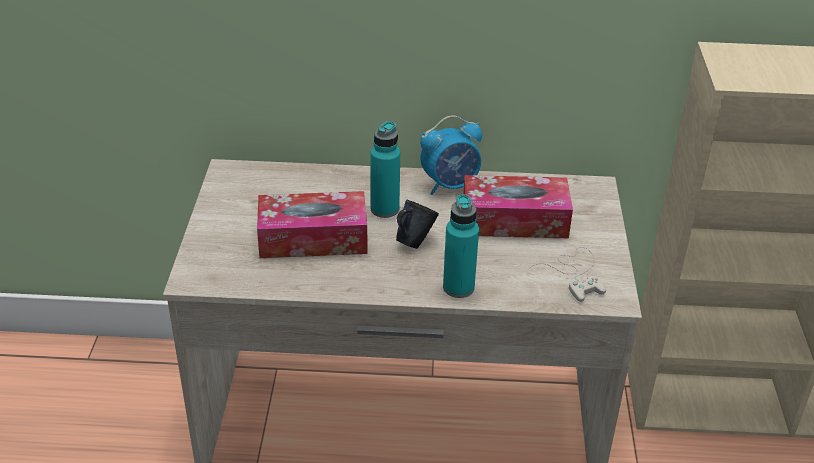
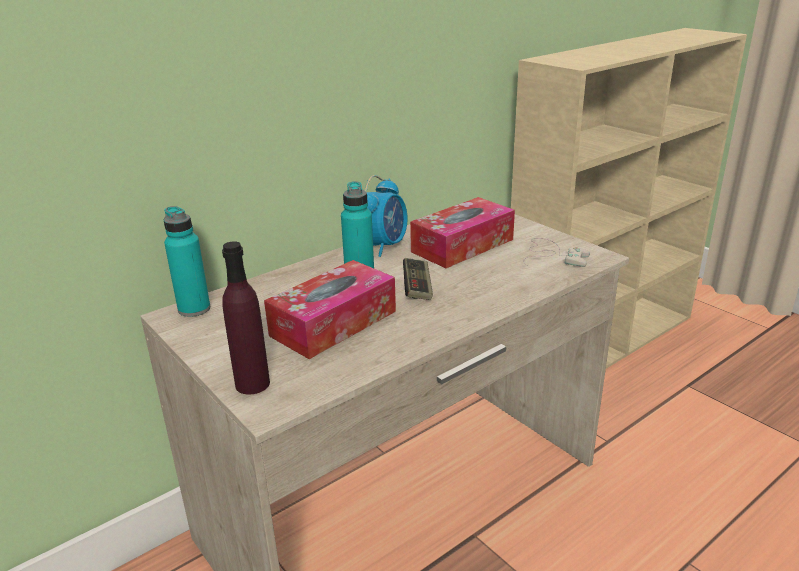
camera: 40 degrees left, 10 degrees down
(205, 256) = (252, 384): none -> purple bottle
(414, 241) = (417, 287): blue mug -> game controller
(458, 287) = (498, 298): turquoise bottle -> turquoise bottle (194, 309)

